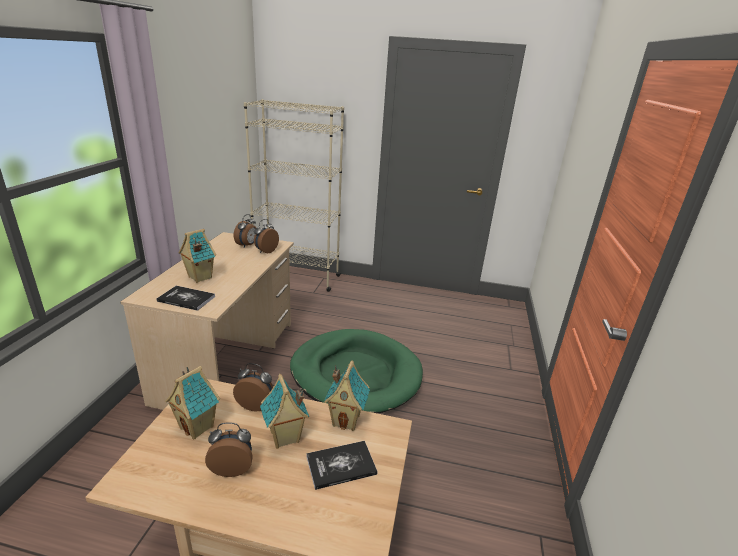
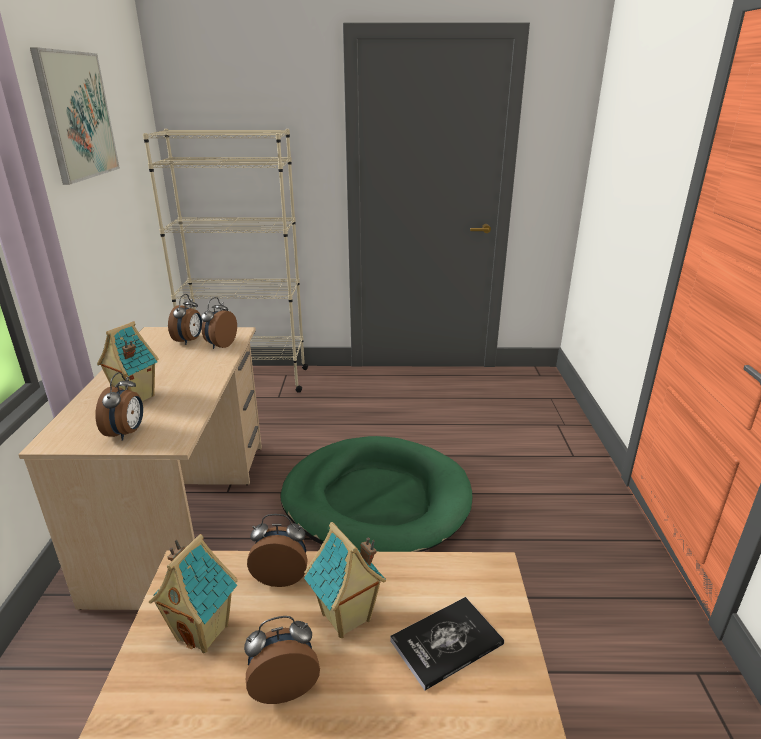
camera: 10 degrees left, 0 degrees up
(186, 299) = (127, 433): book -> alarm clock
(197, 90) = (77, 116): none -> picture
(346, 420) = (425, 571): toy house -> none

